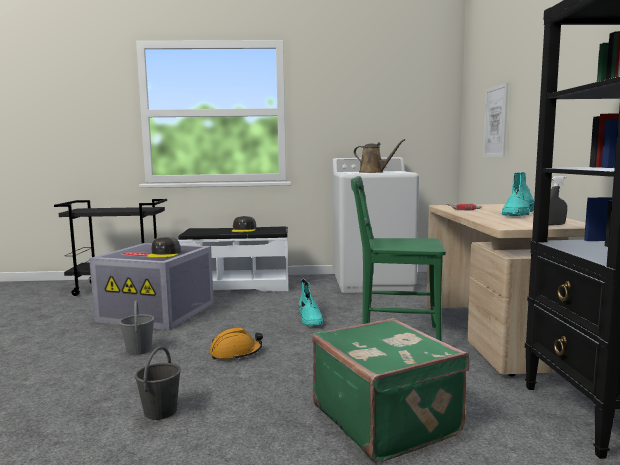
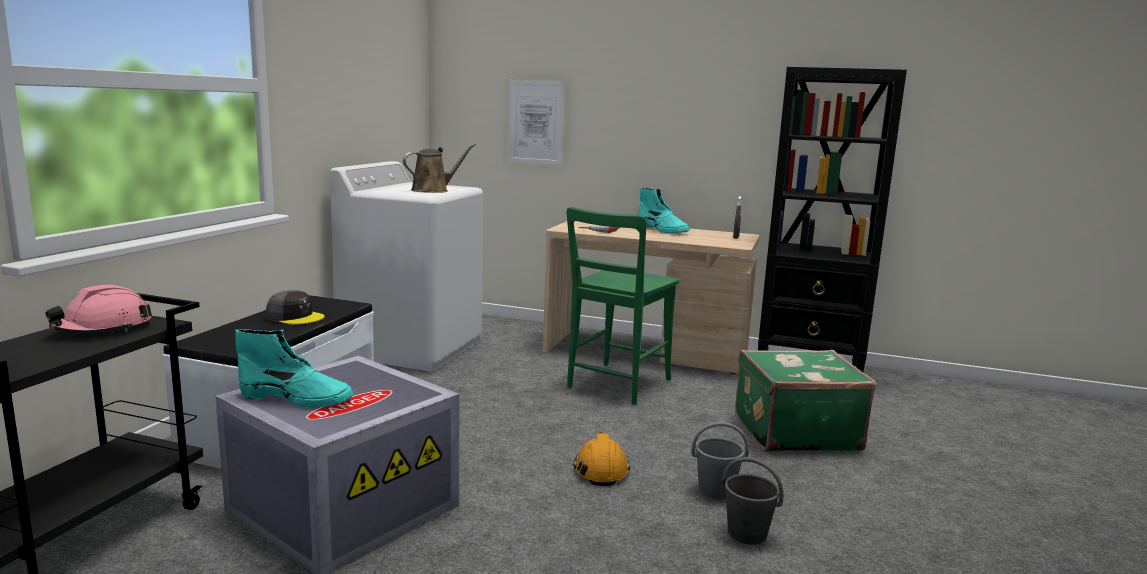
camera: 70 degrees left, 5 degrees up
(136, 209) = (103, 328): none -> pink hard hat
(139, 350) = (532, 537): grey bucket -> grey bucket (716, 491)
(164, 254) = (384, 388): grey cap -> none
(310, 319) = (519, 408): turquoise boot -> turquoise boot (297, 399)

